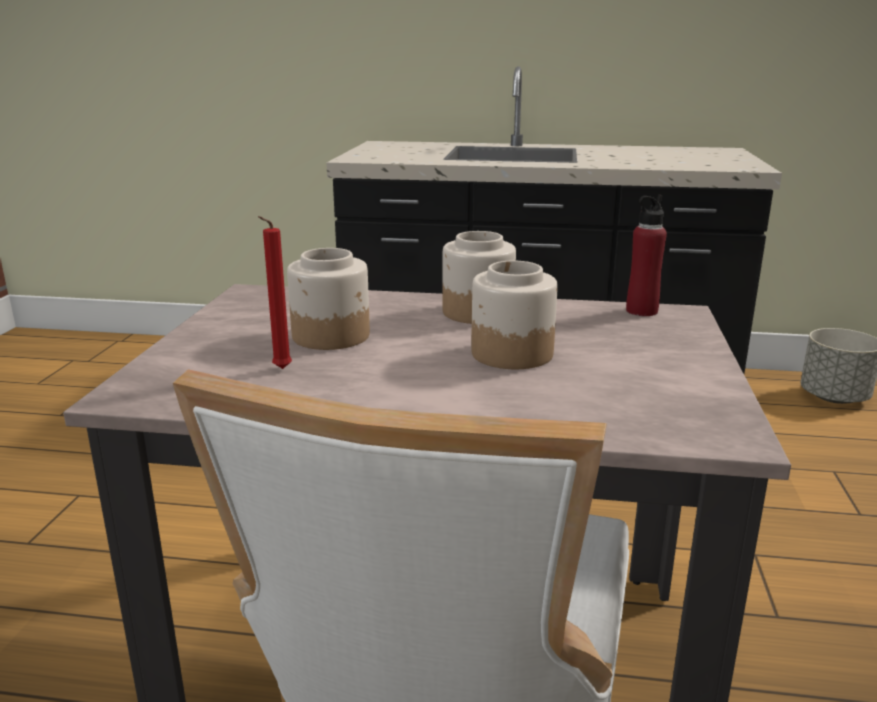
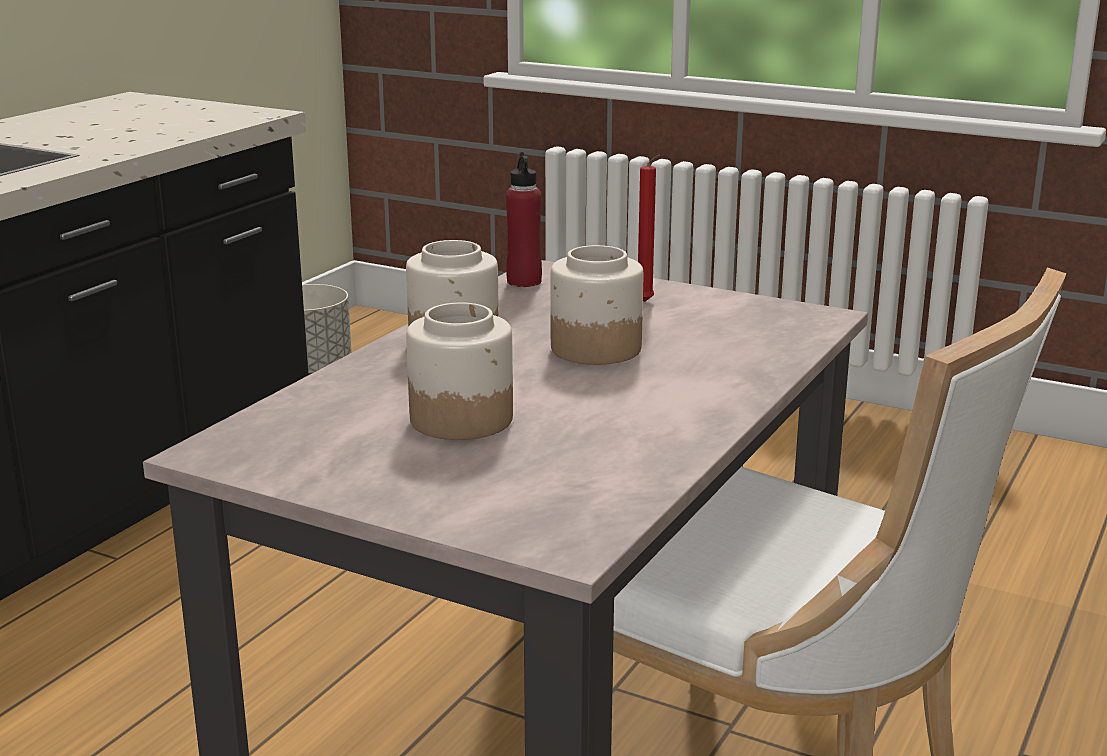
camera: 70 degrees left, 0 degrees up
(280, 370) = (552, 455): red candle -> red candle (646, 302)

